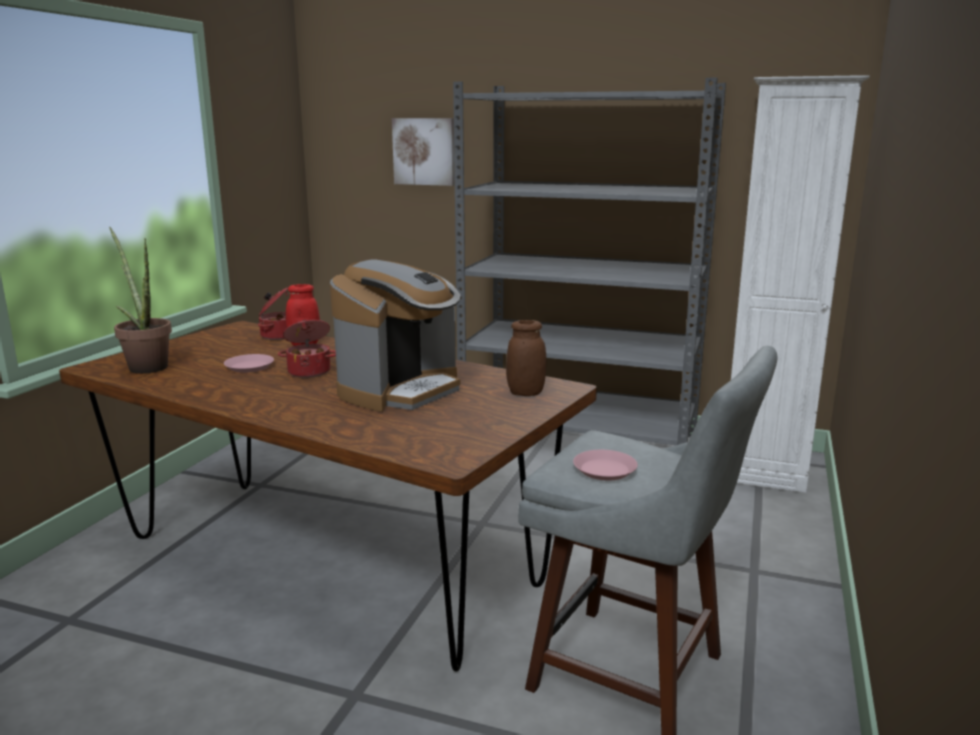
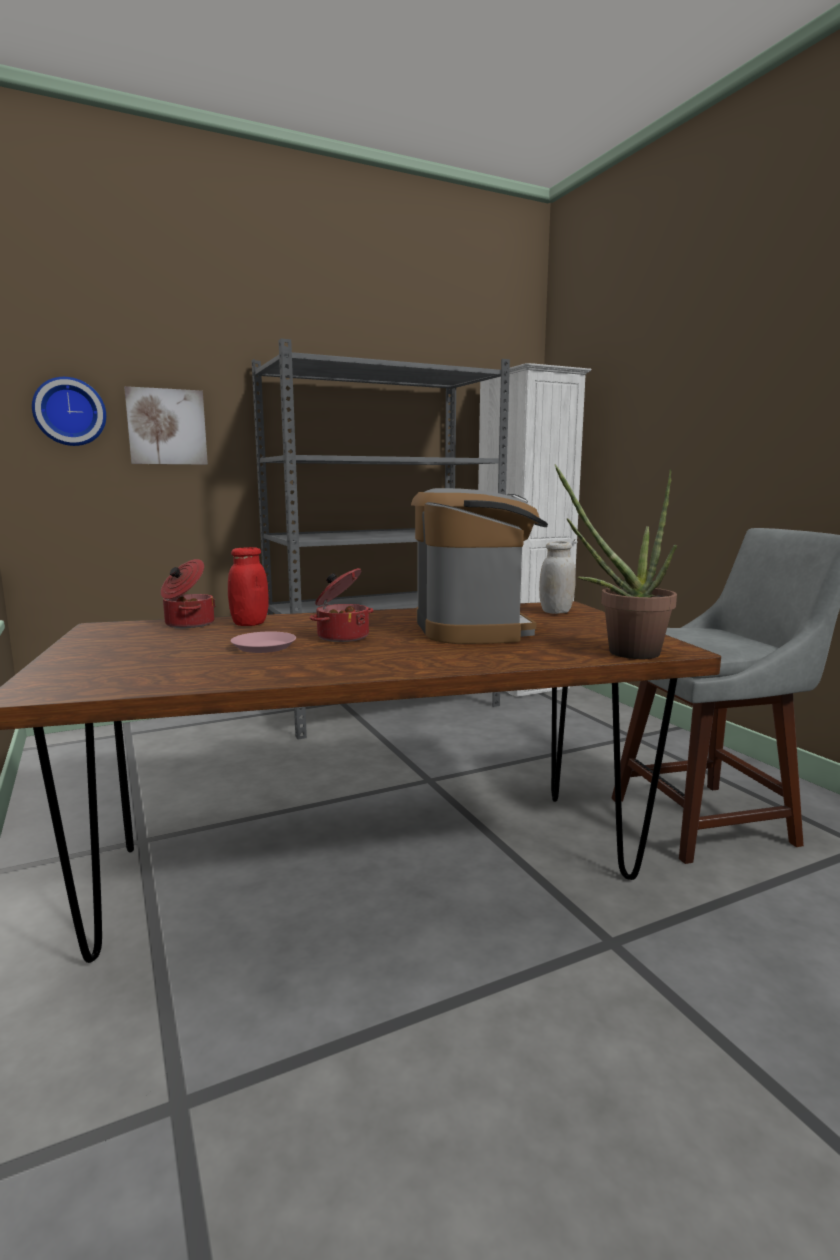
camera: 45 degrees left, 5 degrees down
(145, 366) = (120, 674): potted plant -> potted plant (622, 652)
(356, 141) = (70, 412): none -> wall clock
(525, 393) = (556, 612): brown jar -> white jar
(605, 470) = (711, 642): pink plate -> none

